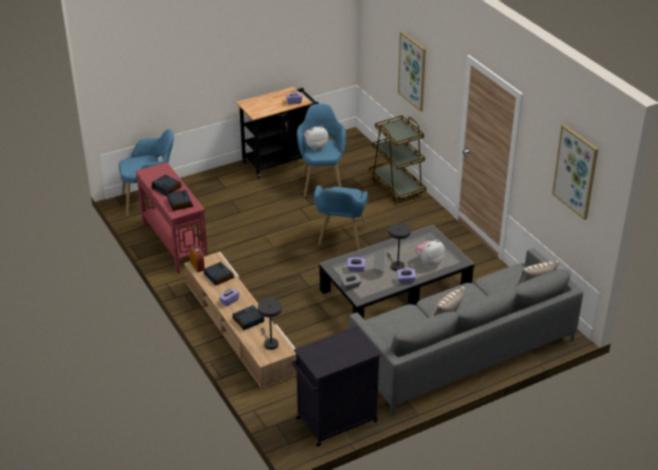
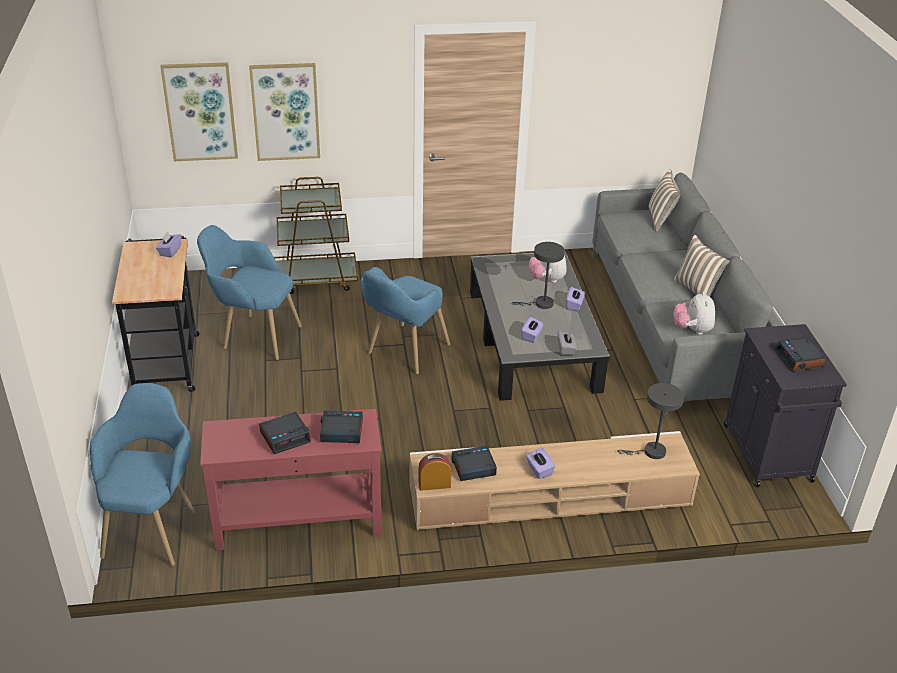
camera: 70 degrees left, 0 degrees up
(248, 320) = (593, 461): alarm clock -> alarm clock (799, 359)
(315, 146) = (247, 285): plush toy -> plush toy (692, 330)
(341, 240) = (403, 354): blue armchair -> blue armchair turned 90 degrees clockwise
(575, 171) = (644, 65): picture -> picture (200, 112)

